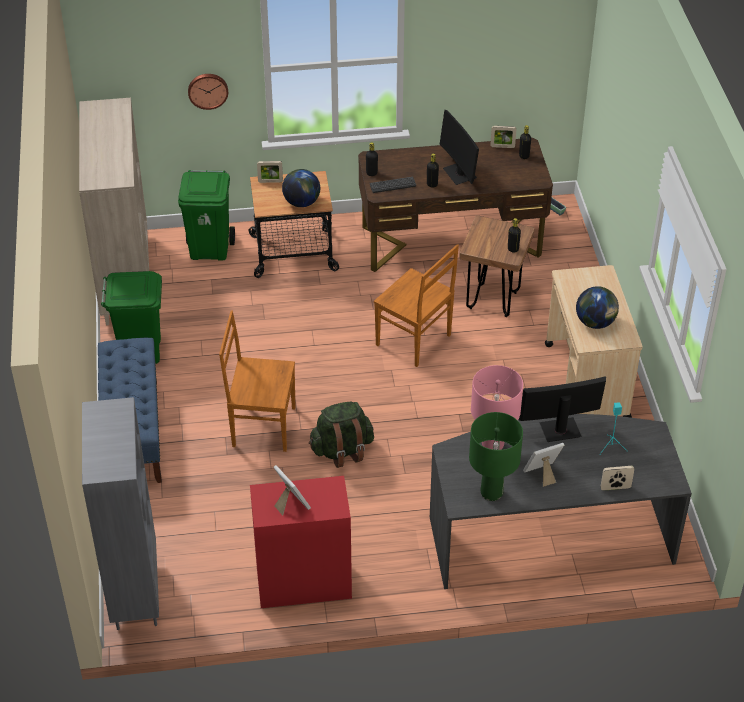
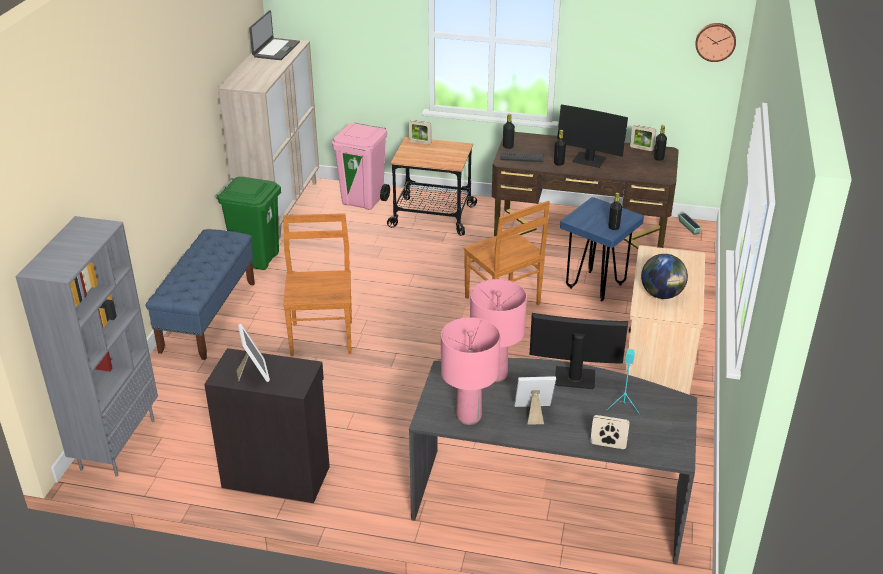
camera: 20 degrees right, 10 degrees down
(102, 119) = (275, 49): none -> laptop
(208, 90) = (378, 47): wall clock -> wall clock (715, 41)
(210, 249) = (363, 201): green trash can -> pink trash can
(261, 426) = (322, 337): brown chair -> brown chair turned 60 degrees clockwise
(301, 202) = (437, 160): globe -> none
(303, 582) = (276, 475): red cabinet -> black cabinet
(342, 450) = (383, 373): green backpack -> none
(459, 174) = (589, 160): monitor -> monitor turned 60 degrees counterclockwise
(491, 493) = (468, 417): green table lamp -> pink table lamp
(492, 300) = (595, 286): brown stool -> blue stool

